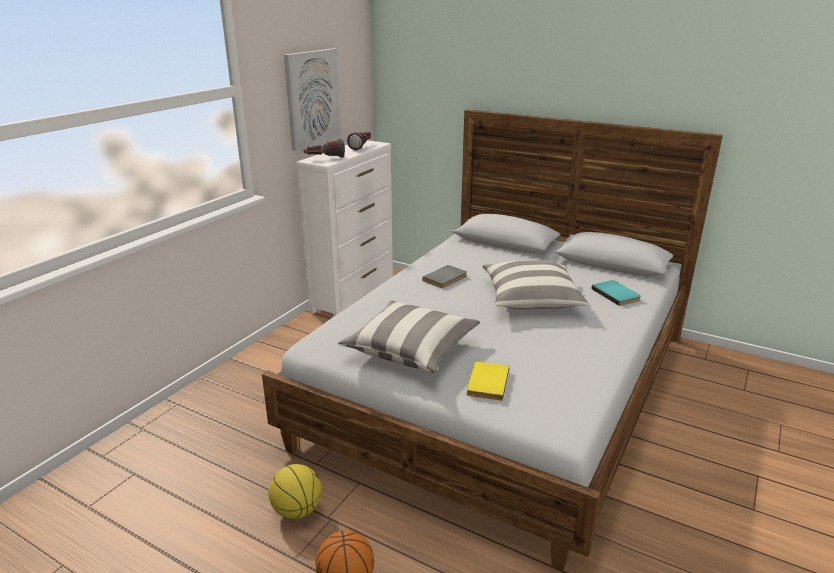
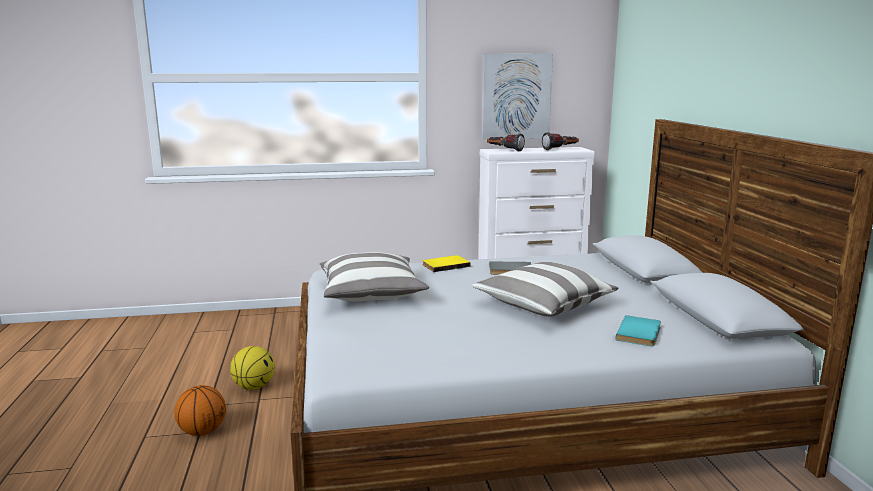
camera: 50 degrees right, 10 degrees down
(486, 382) = (362, 326): yellow book -> yellow book (445, 265)

